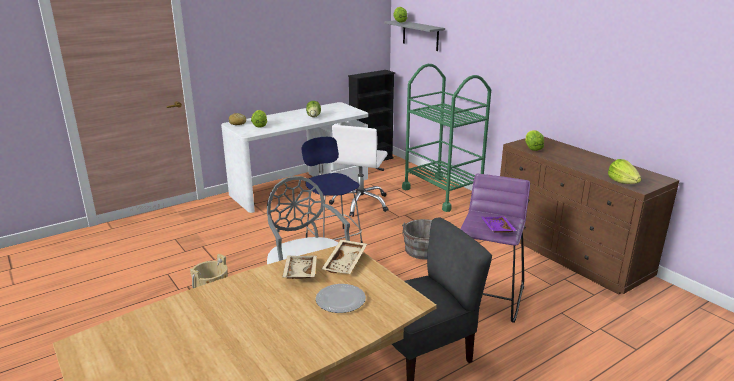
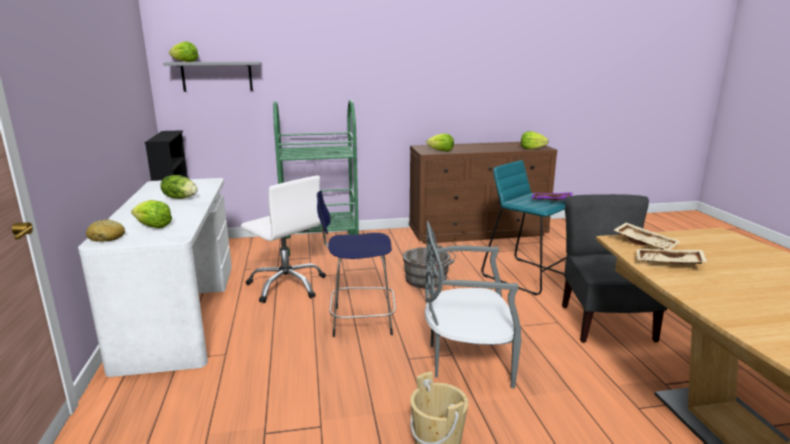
camera: 65 degrees left, 5 degrees down
(340, 300) = (725, 256): plate -> none
(486, 297) = (526, 275): purple stool -> turquoise stool

